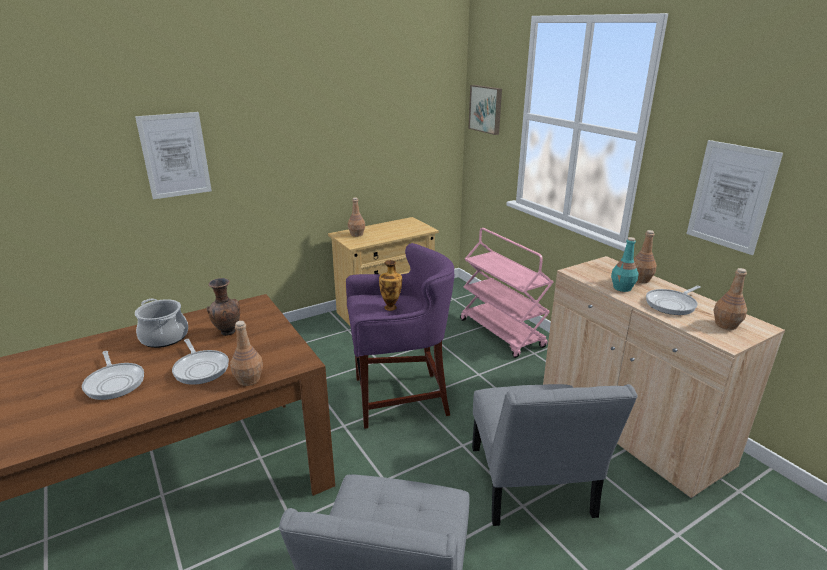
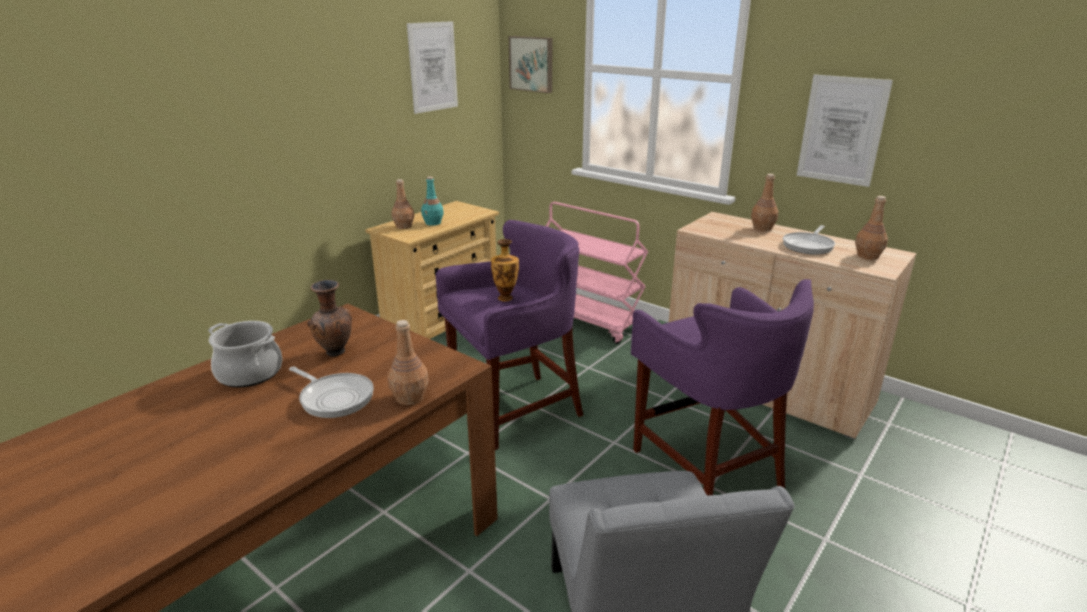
camera: 20 degrees left, 0 degrees up
(115, 382) = (224, 436): frying pan -> none
(175, 155) = (165, 135): picture -> picture (433, 67)
(532, 487) = (708, 466): grey chair -> purple stool
(622, 288) = (753, 238): turquoise bottle -> turquoise bottle (433, 223)

